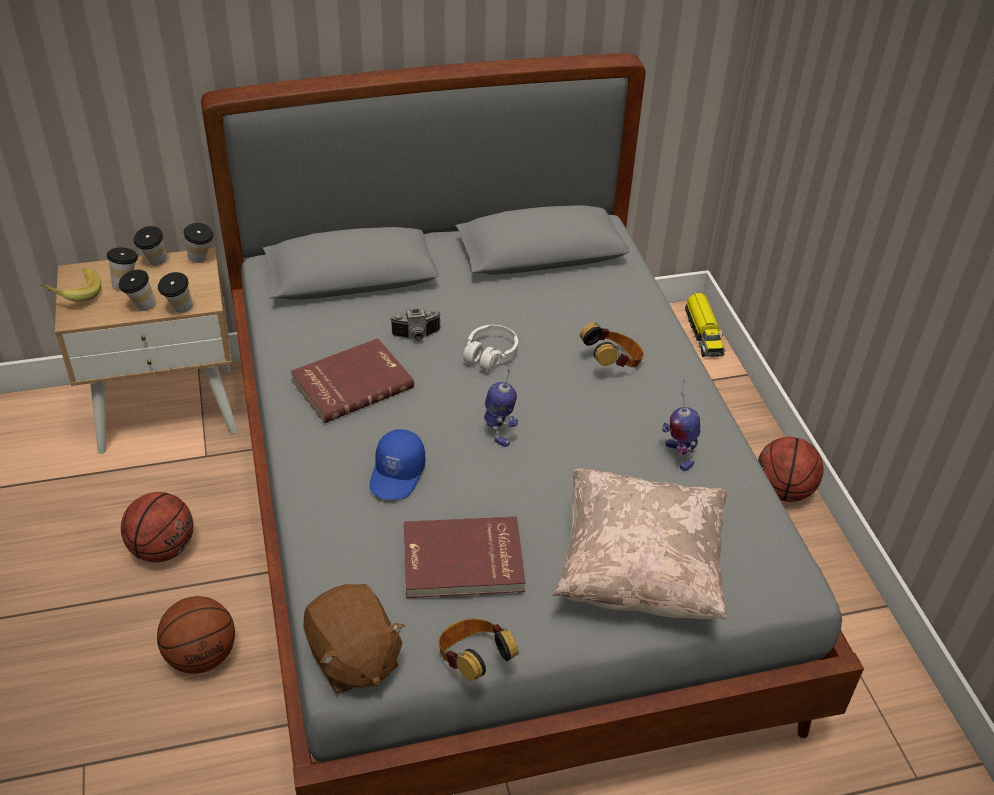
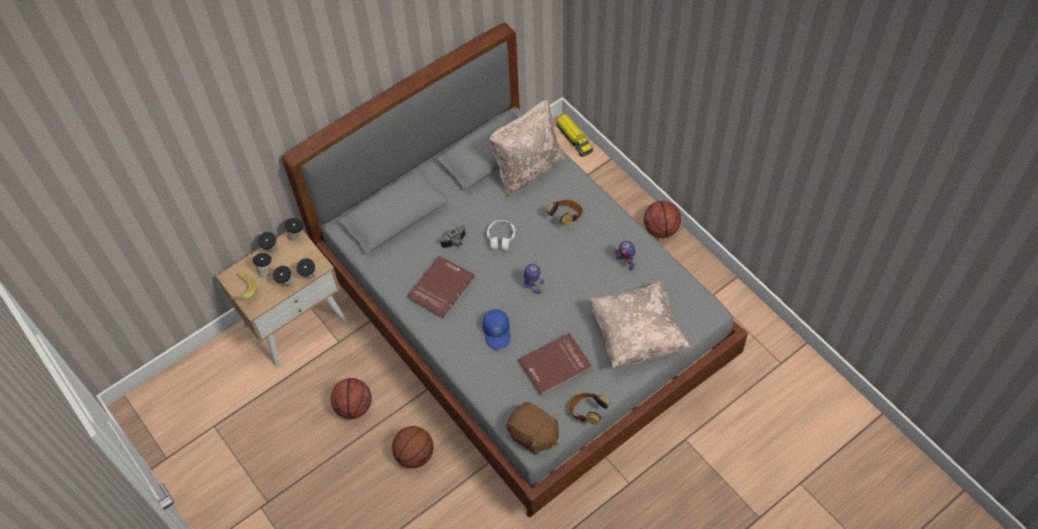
camera: 20 degrees left, 15 degrees up
(587, 286) = (527, 169): none -> beige pillow

